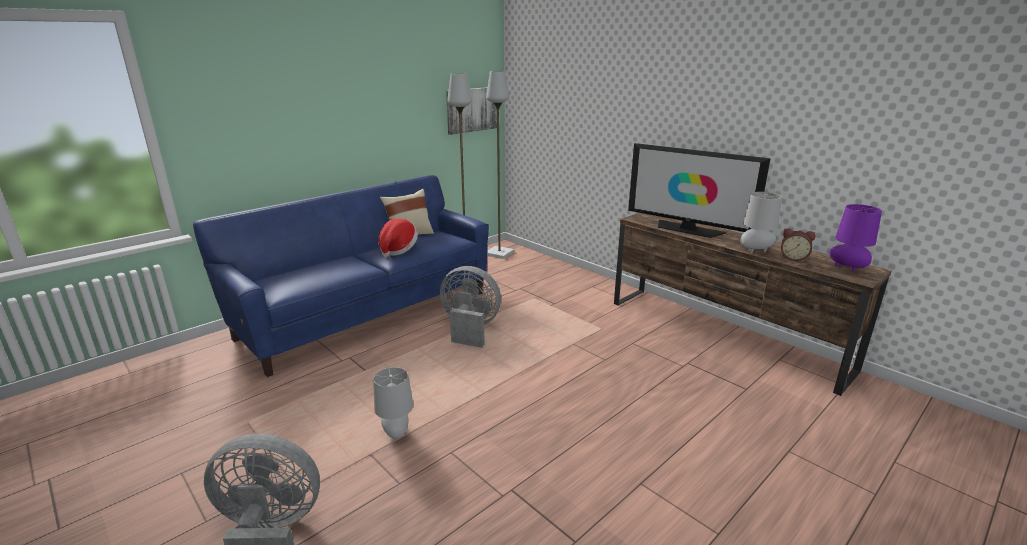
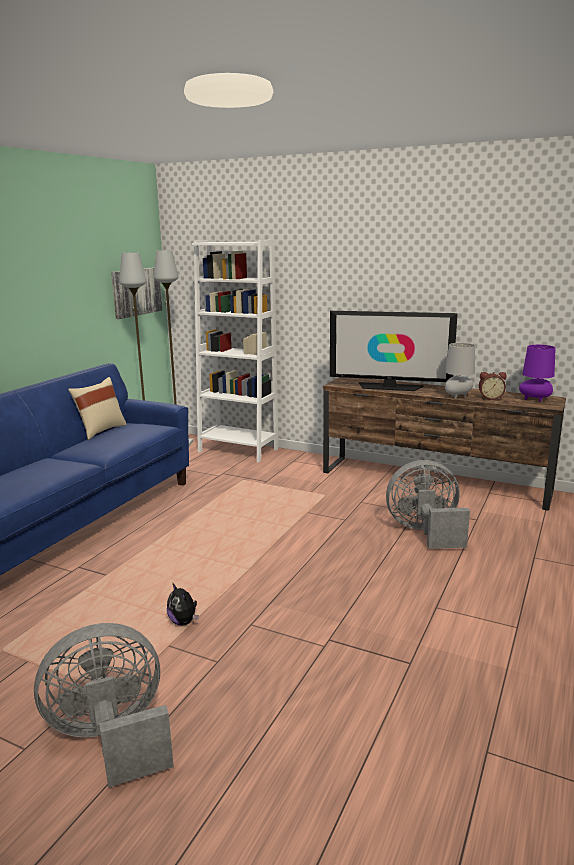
camera: 20 degrees left, 5 degrees down
(397, 434) = (184, 622): grey table lamp -> plush toy
(398, 250) = (101, 444): hat -> none
(470, 329) = (195, 517): grey fan -> grey fan (425, 532)
(548, 267) = (238, 450): none -> white bookcase

